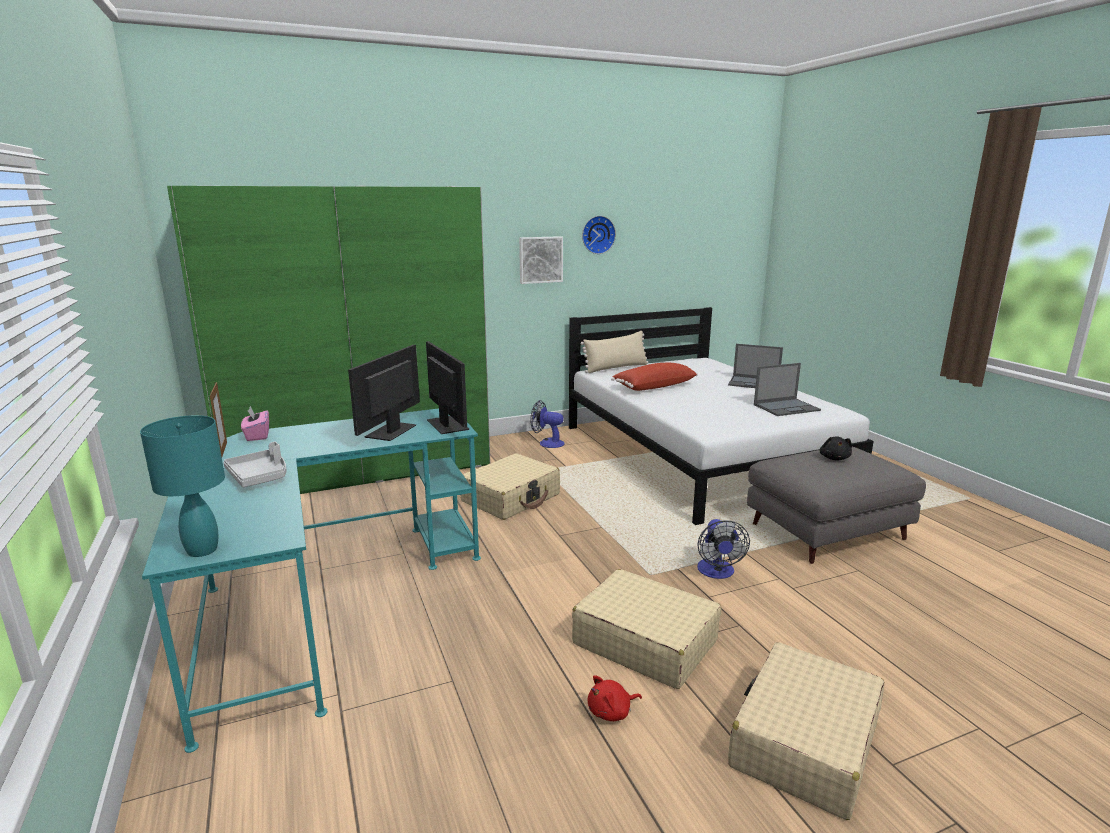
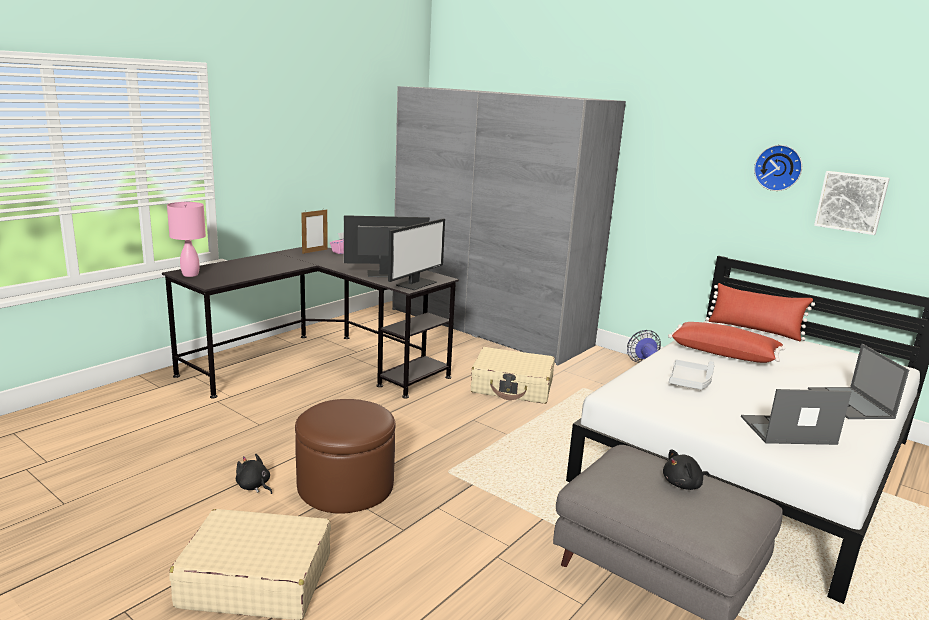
camera: 60 degrees right, 0 degrees up
(203, 549) = (191, 274): turquoise table lamp -> pink table lamp
(259, 476) = (284, 264): grey tray -> grey tray (690, 382)
(322, 597) = (318, 364): turquoise desk -> black desk
(361, 470) = (488, 327): green wardrobe -> grey wardrobe
(540, 259) = (701, 185): picture -> picture (851, 202)
(611, 712) = (254, 486): red plush toy -> black plush toy
(616, 368) = (754, 330): beige pillow -> red pillow
(644, 642) = (345, 486): beige suitcase -> brown ottoman
(717, 572) = (485, 506): fan -> none
(787, 407) = (786, 430): laptop -> laptop turned 135 degrees clockwise

